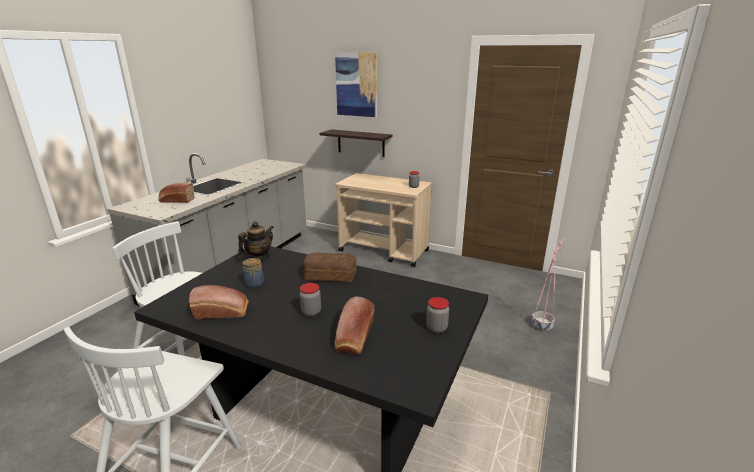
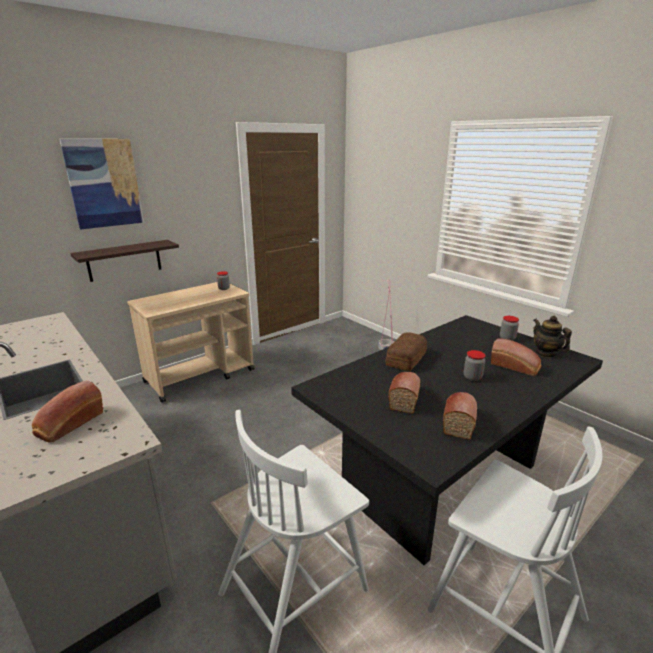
camera: 65 degrees left, 0 degrees up
(254, 284) = (405, 398): jar -> bread
(258, 257) = (336, 389): teapot -> teapot (546, 353)

